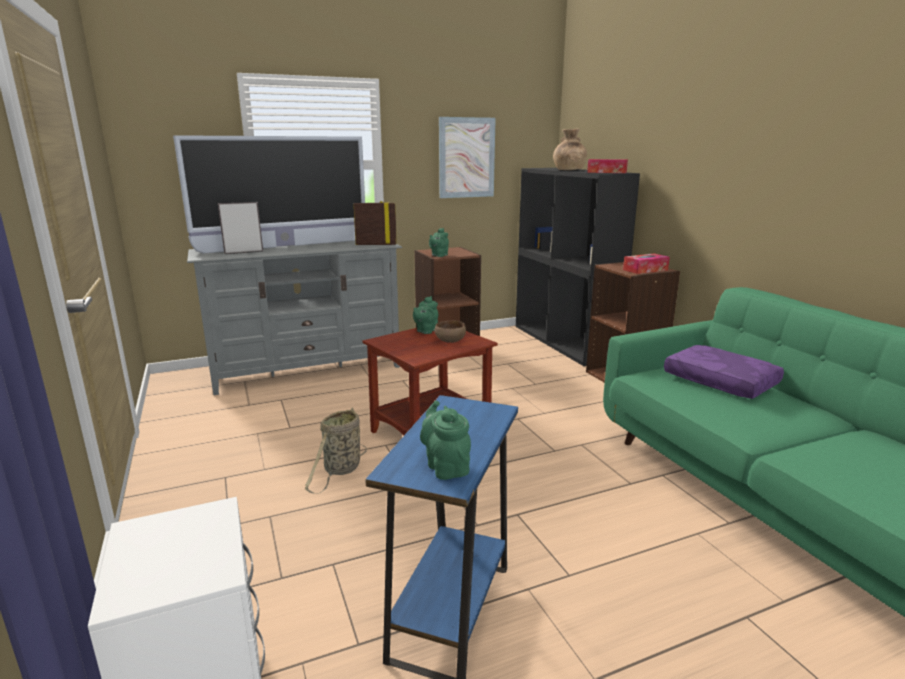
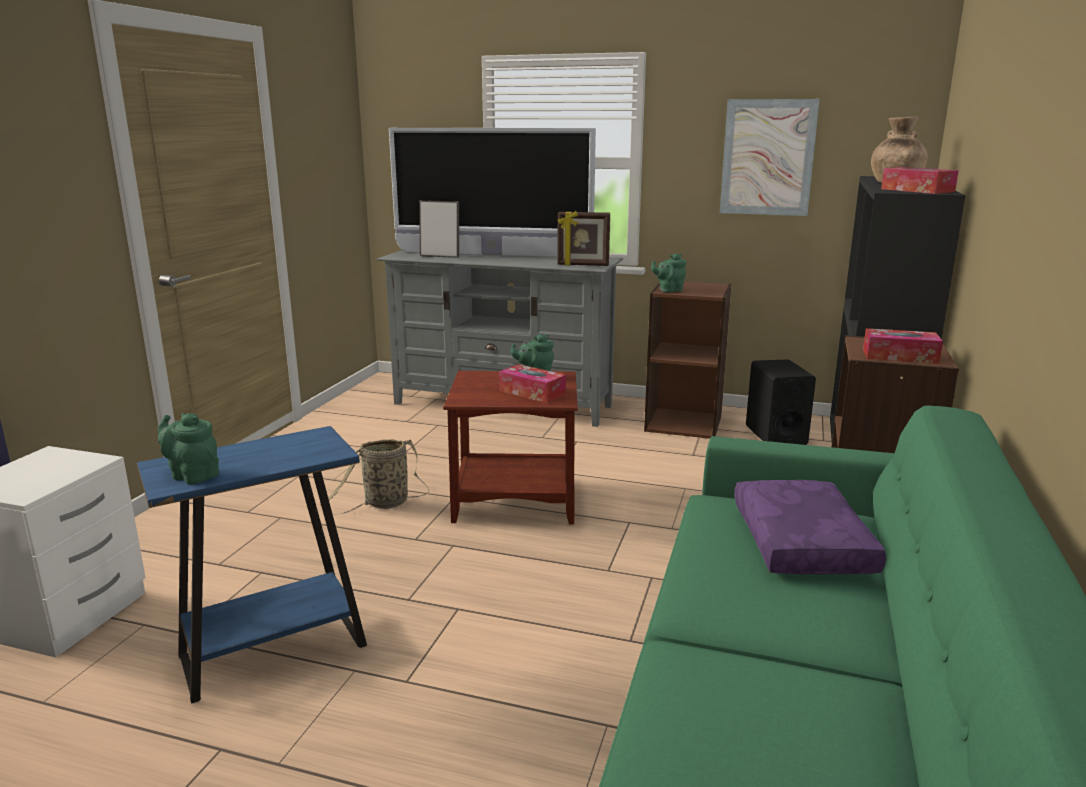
camera: 40 degrees right, 0 degrees up
(376, 244) = (583, 265): picture frame -> picture frame turned 150 degrees clockwise
(446, 466) = (192, 475): green teapot -> green teapot turned 75 degrees counterclockwise
(449, 341) = (532, 392): brown bowl -> tissue box
(506, 343) = (775, 435): none -> black speaker

